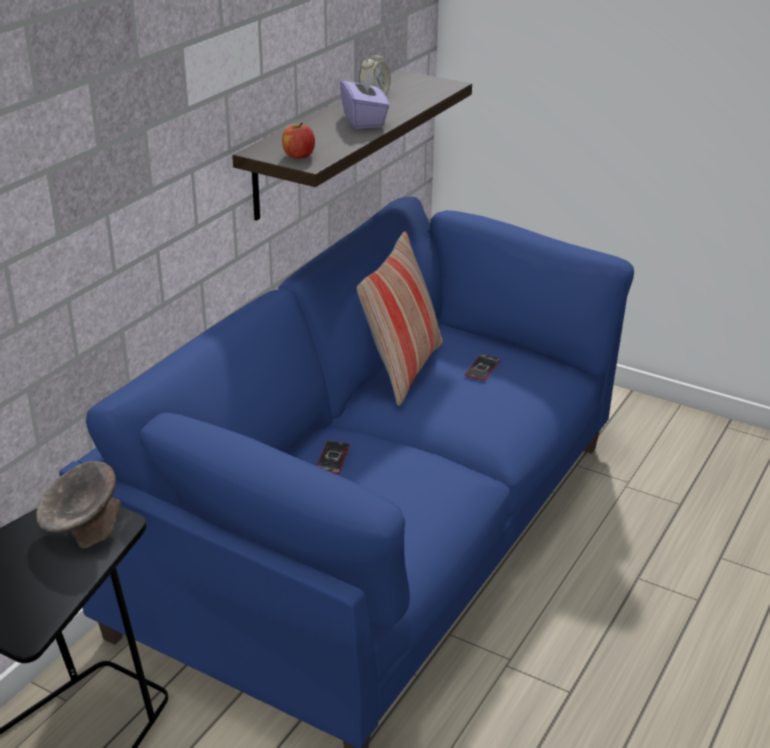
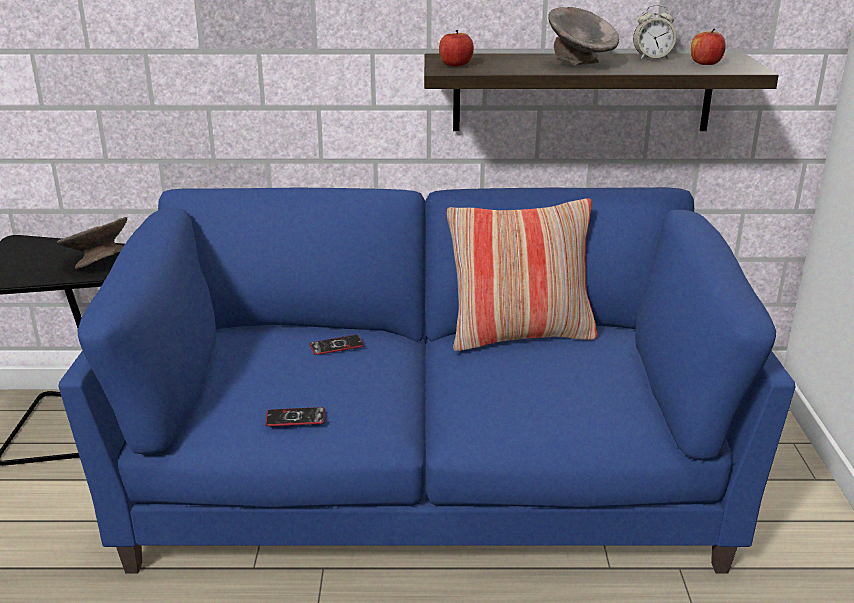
camera: 60 degrees right, 5 degrees down
(364, 120) = (581, 65): purple tissue box -> grey bowl
(414, 88) = (705, 63): none -> apple
(482, 368) = (575, 372): phone -> phone (295, 418)

